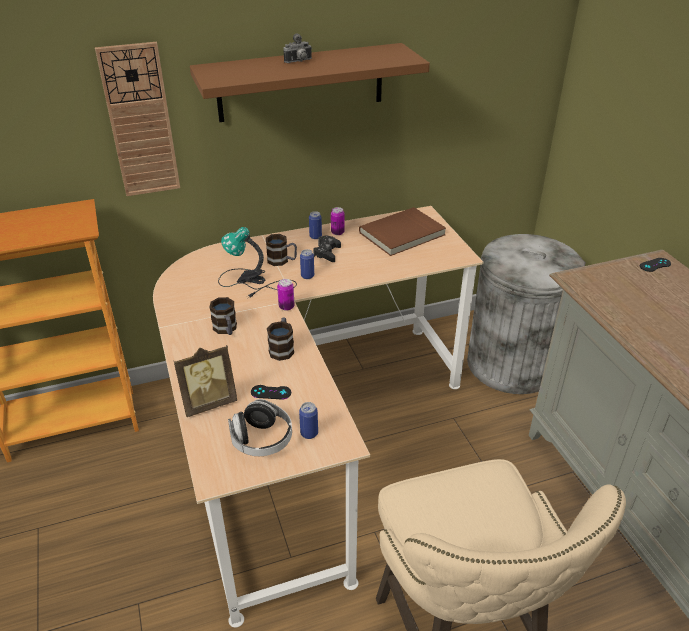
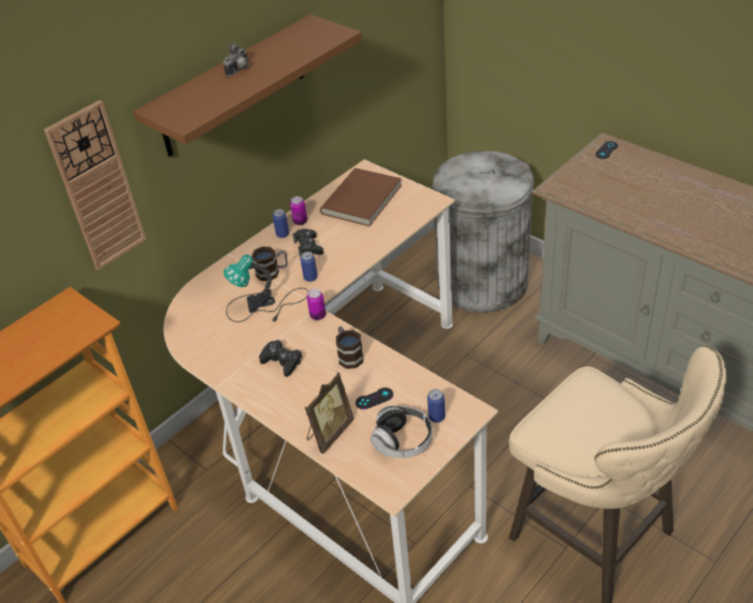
camera: 25 degrees left, 5 degrees up
(226, 329) = (282, 361): mug -> black game controller

